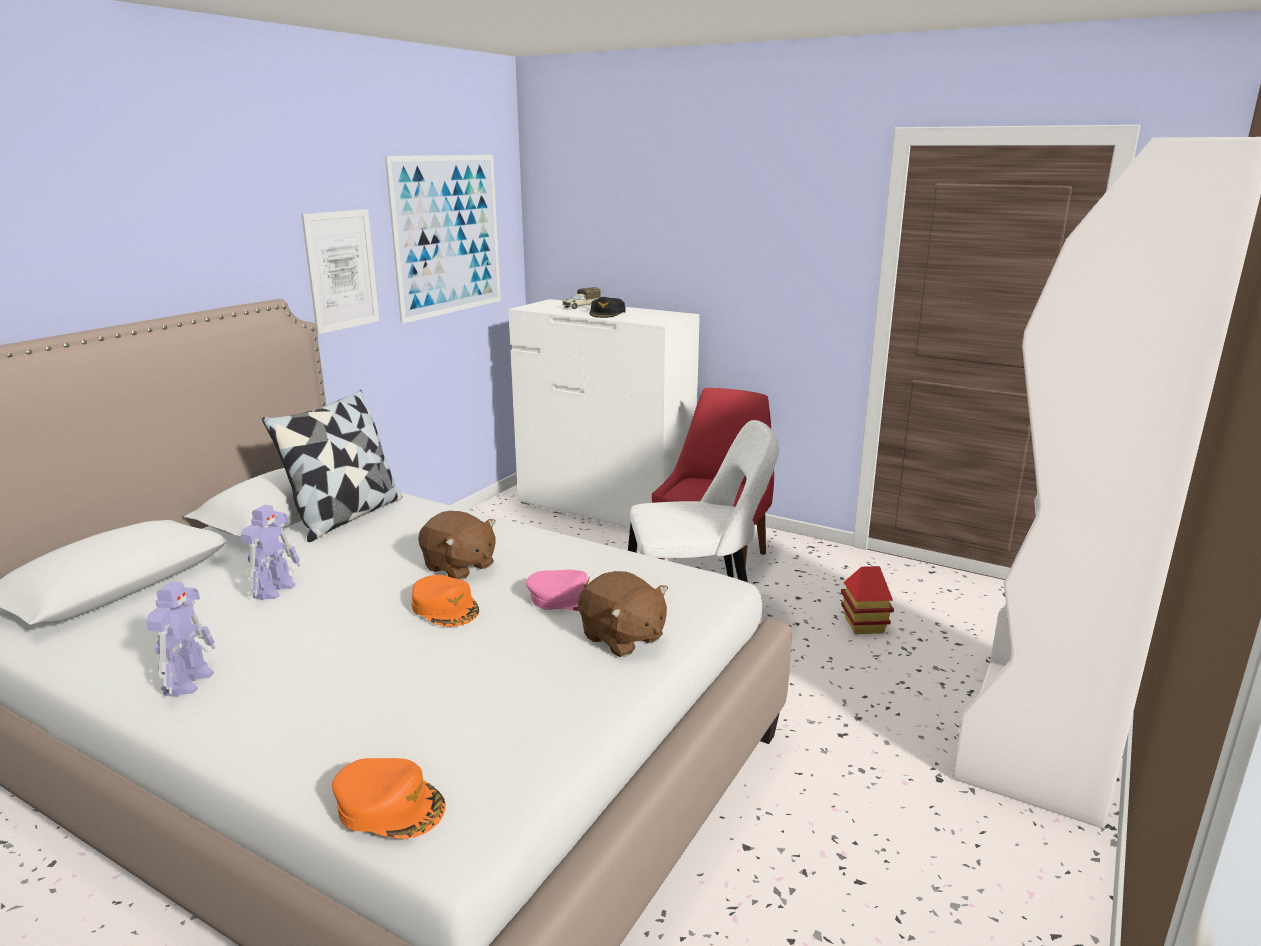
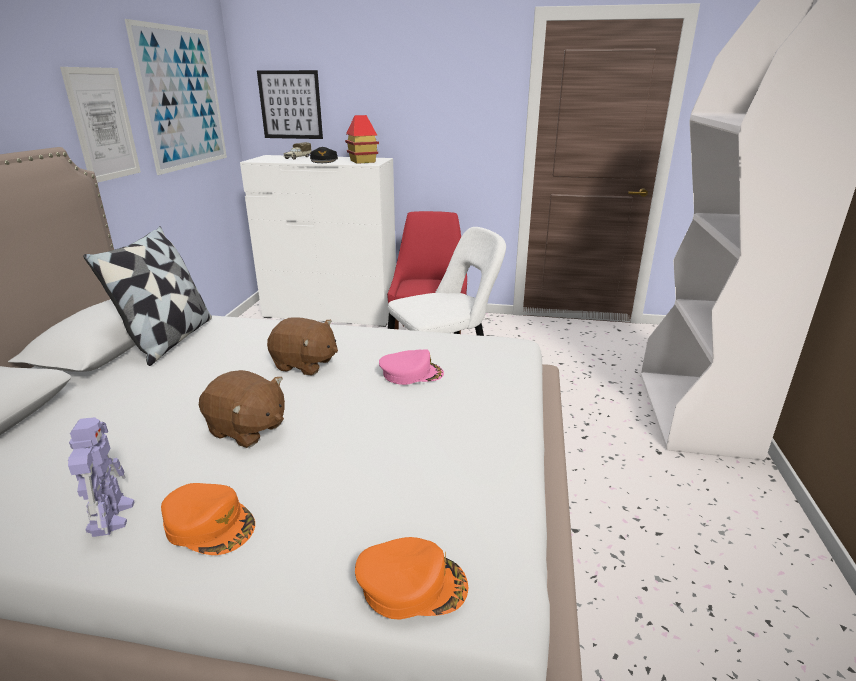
camera: 20 degrees left, 5 degrees up
(275, 589) = (144, 411): toy robot -> none
(445, 607) = (320, 398): orange cap -> orange cap (210, 524)
(584, 240) = (290, 105): none -> picture
(622, 638) = (481, 395): brown plush toy -> brown plush toy (247, 429)
(863, 625) = (551, 363): toy house -> toy house (362, 161)

